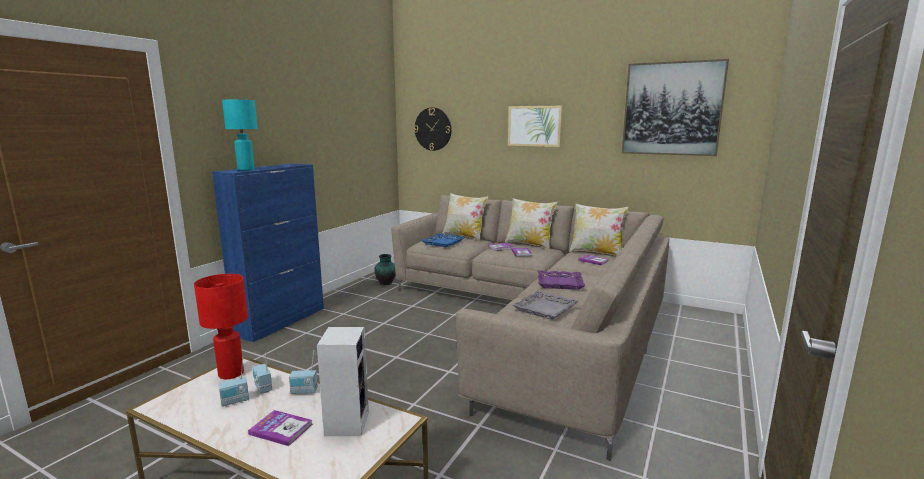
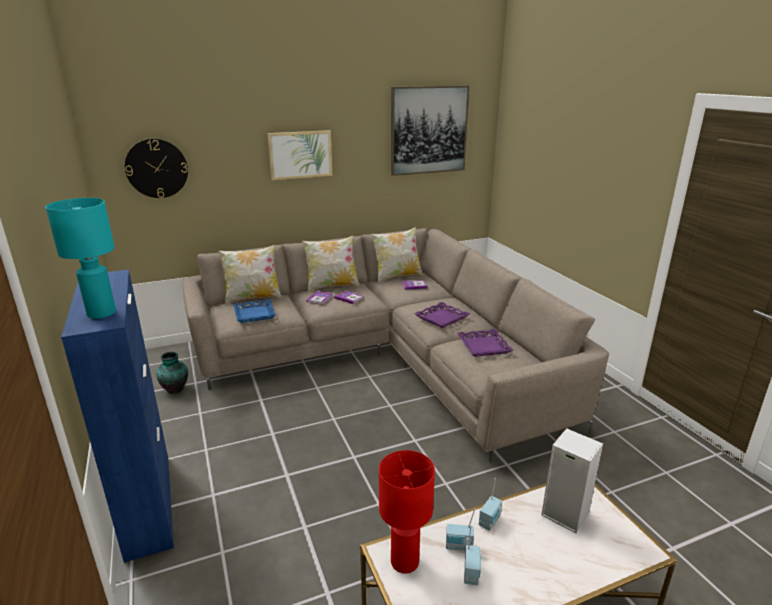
camera: 50 degrees left, 10 degrees up
(281, 429) = (548, 555): book -> none
(545, 309) = (484, 346): grey tray -> purple tray

